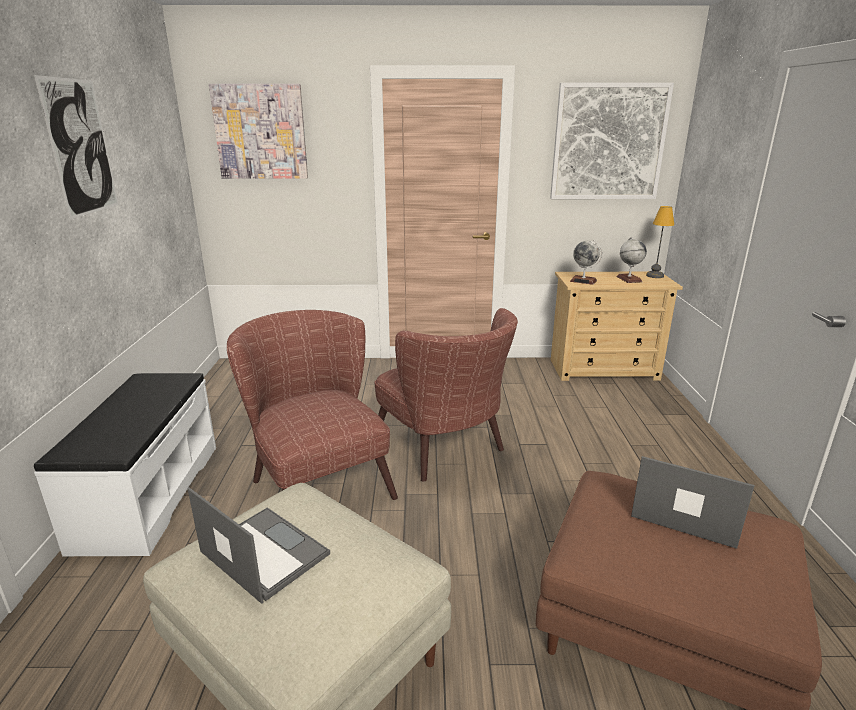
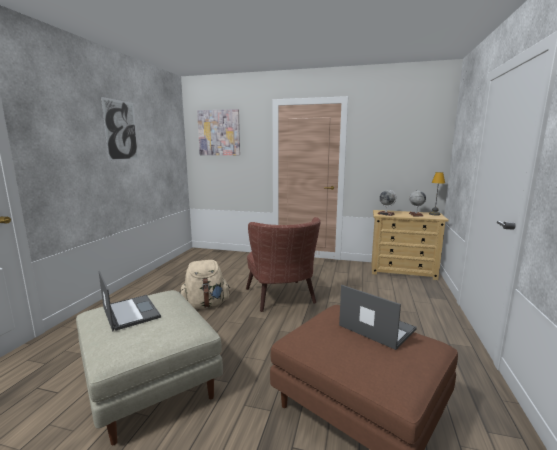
camera: 15 degrees right, 10 degrees down
(148, 494) = (123, 299): white bench -> none
(317, 482) = (205, 304): brown armchair -> beige backpack
(608, 142) = (403, 136): picture -> none

